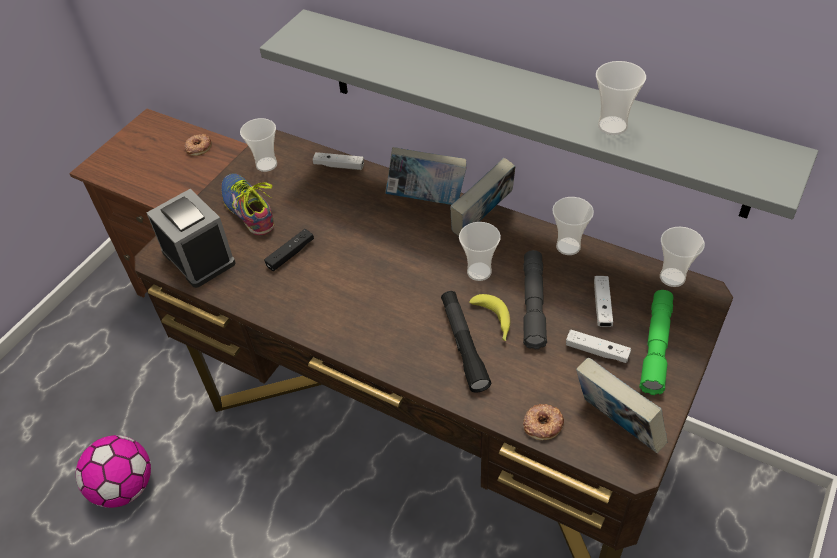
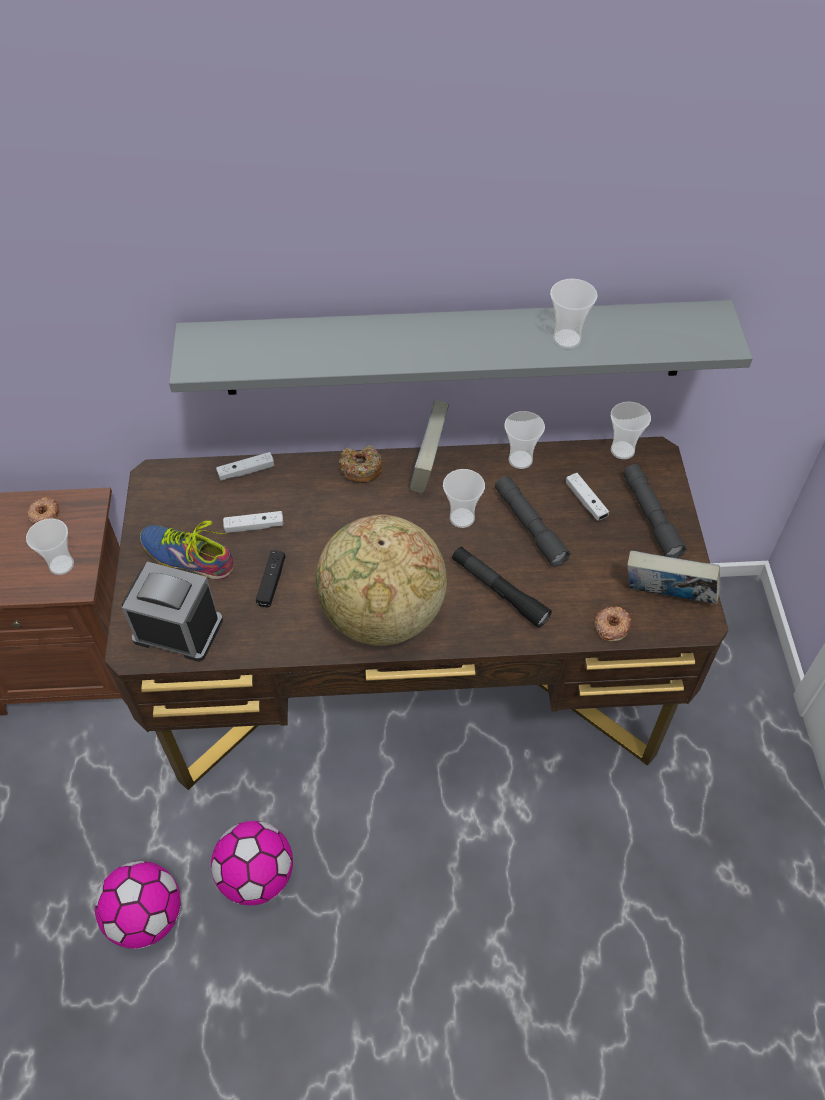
camera: 35 degrees left, 5 degrees up
(216, 503) = (257, 876): none -> football
(266, 164) = (167, 502): cup -> cup (61, 565)
(352, 318) = (382, 615): none -> globe
(426, 199) = (361, 469): book -> donut
(493, 322) = (508, 558): banana -> none
(597, 351) = (609, 543): white game controller -> white game controller (254, 526)
(656, 346) = (651, 517): green flashlight -> grey flashlight

